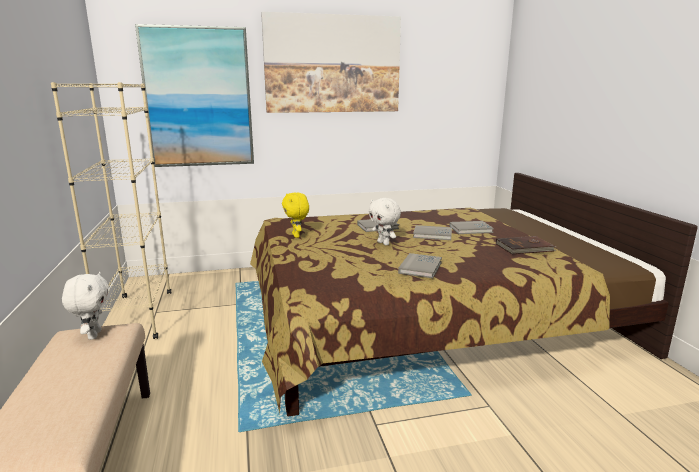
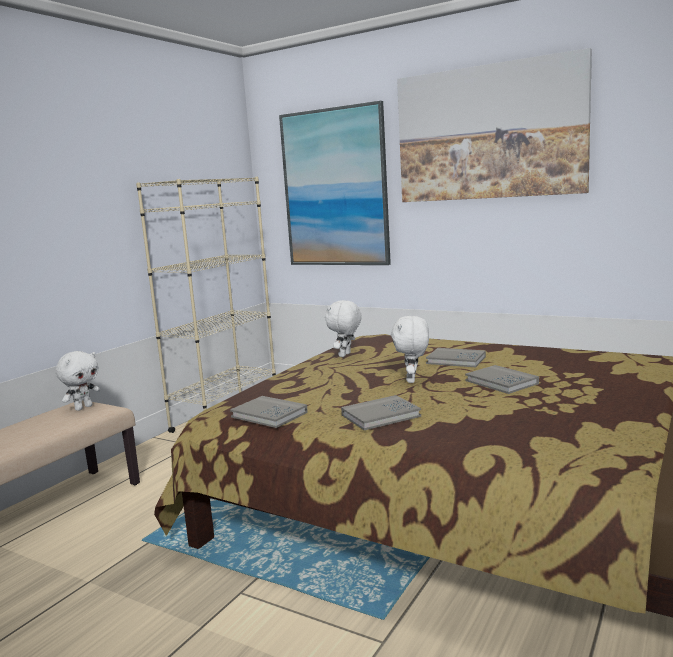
camera: 45 degrees right, 5 degrees down
(297, 236) = (345, 355): yellow plush toy -> white plush toy
(470, 229) = (578, 386): grey book -> grey book (269, 415)
(525, 248) = (597, 427): brown book -> none

